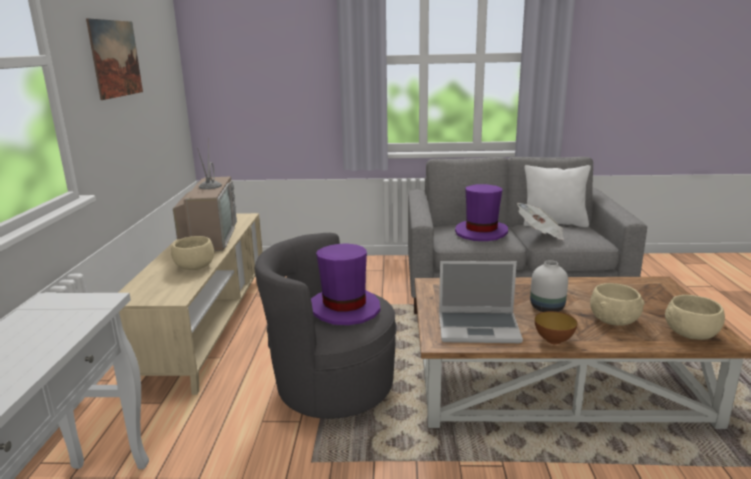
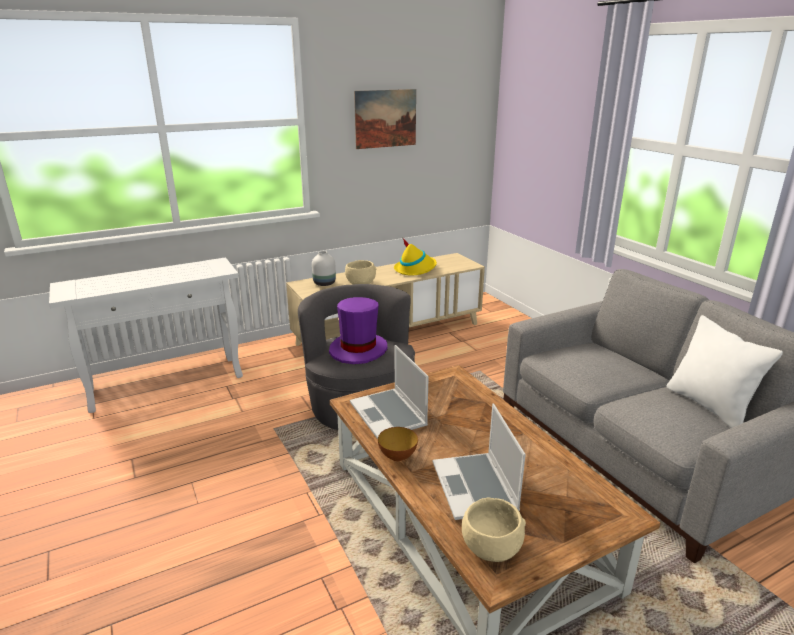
camera: 60 degrees right, 5 degrees up
(209, 236) = (415, 269): television -> yellow hat
(481, 232) = (588, 364): purple hat -> none
(540, 233) = (637, 398): newspaper -> none
(546, 308) = (463, 442): white vase -> white vase (324, 283)
(614, 320) = (476, 488): beige bowl -> laptop

